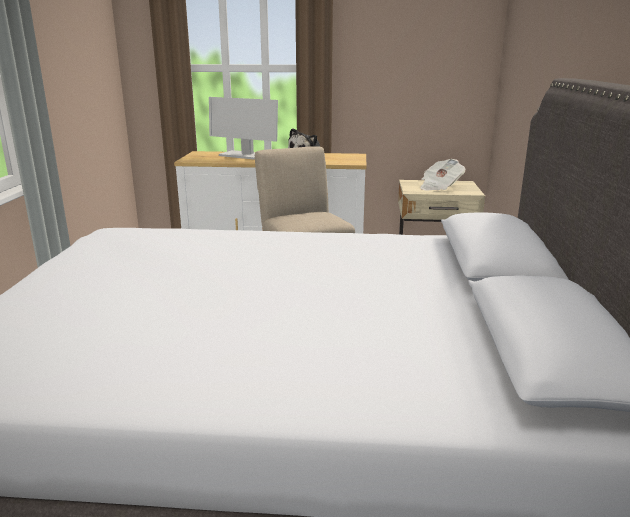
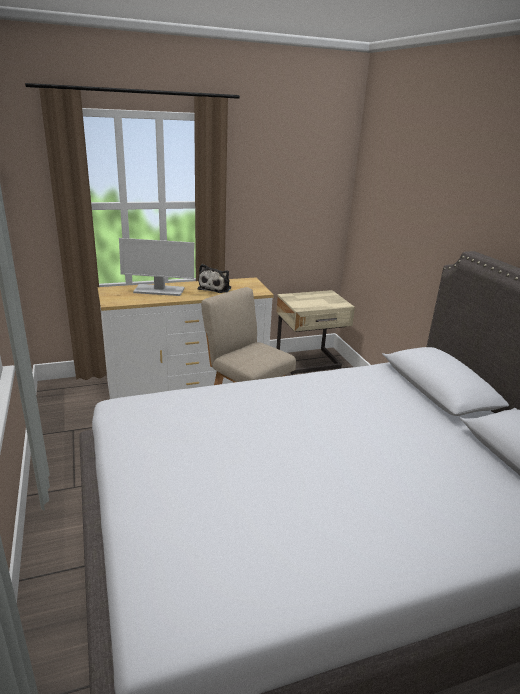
camera: 25 degrees left, 5 degrees up
(439, 187) = (315, 300): newspaper -> none

